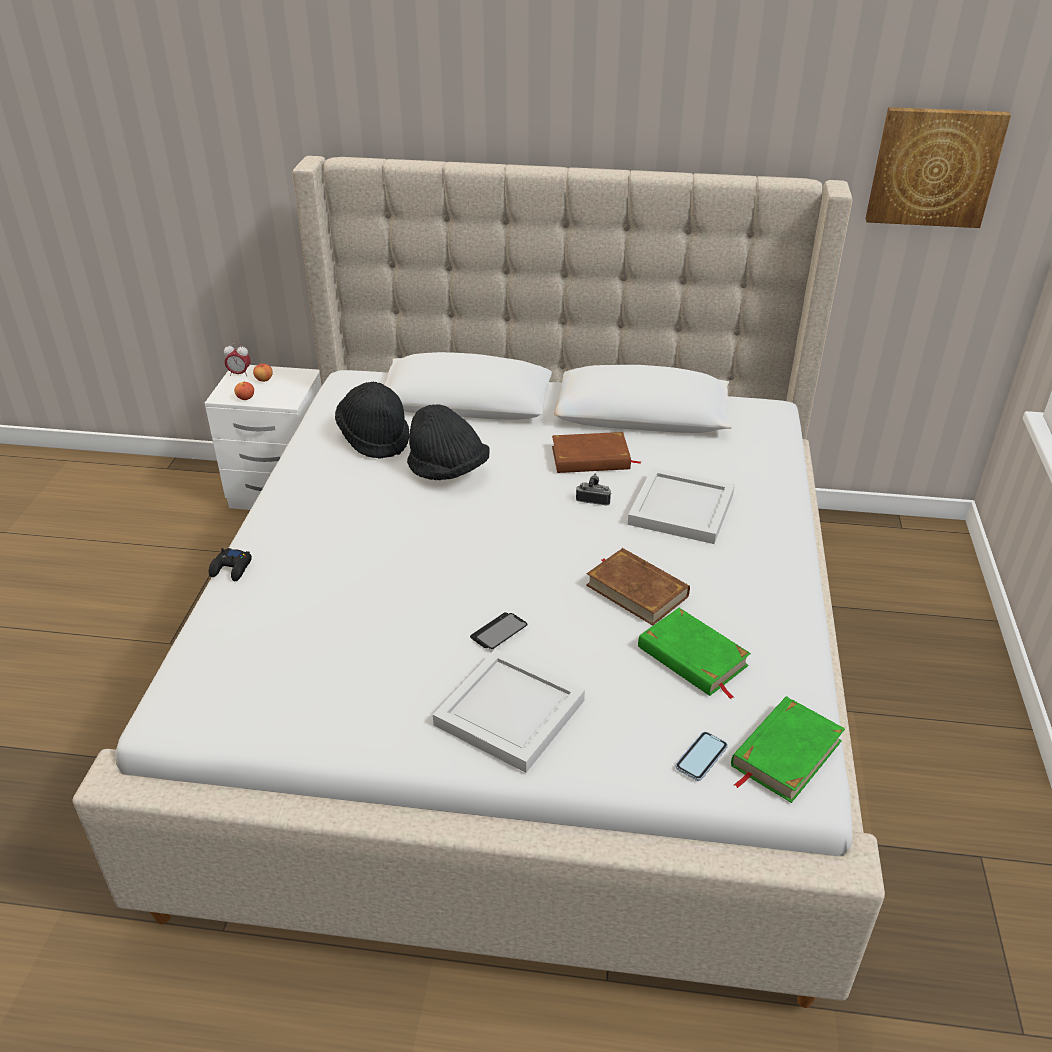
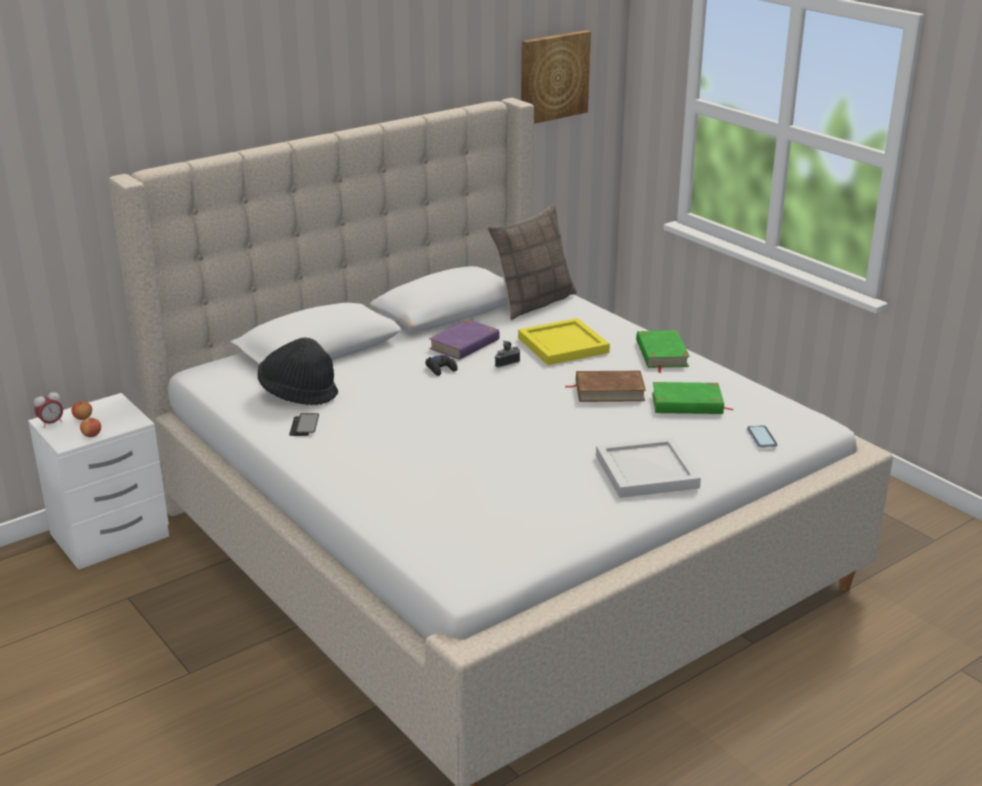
camera: 45 degrees left, 10 degrees down
(231, 569) = (347, 502): black game controller -> black game controller (441, 368)
(448, 471) = (387, 388): black hat -> none
(498, 632) = (574, 444): phone -> phone (304, 426)
(591, 458) = (465, 344): brown book -> purple book
(682, 510) = (564, 345): white tray -> yellow tray
(735, 443) = (533, 302): none -> pillow
(785, 753) = (791, 417): green book -> green book (661, 354)

